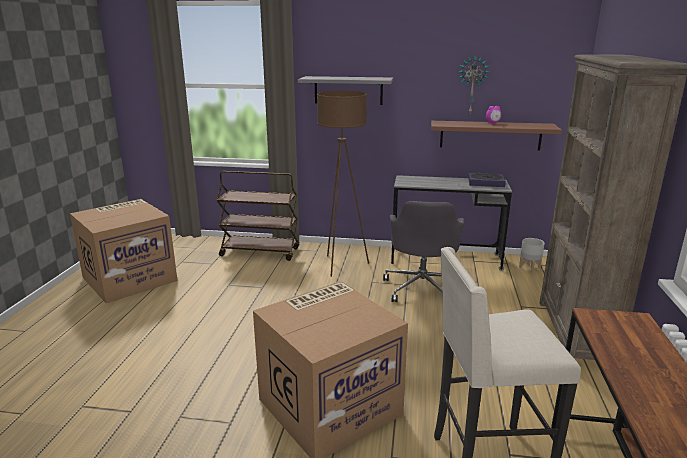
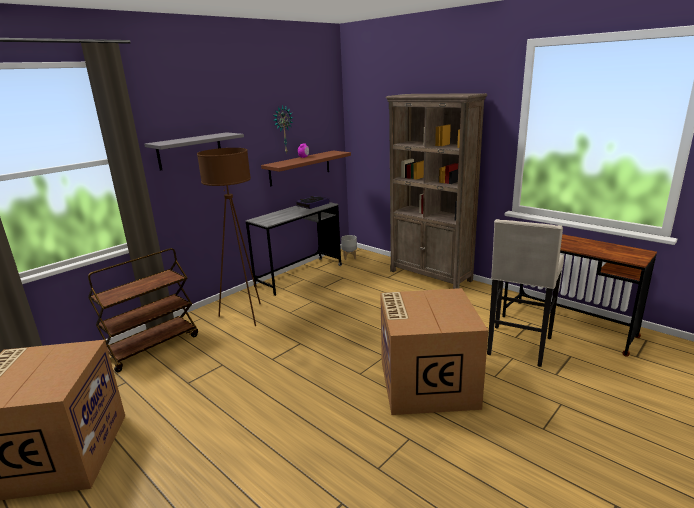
camera: 55 degrees left, 0 degrees up
(422, 287) = (324, 297): grey office chair -> none

